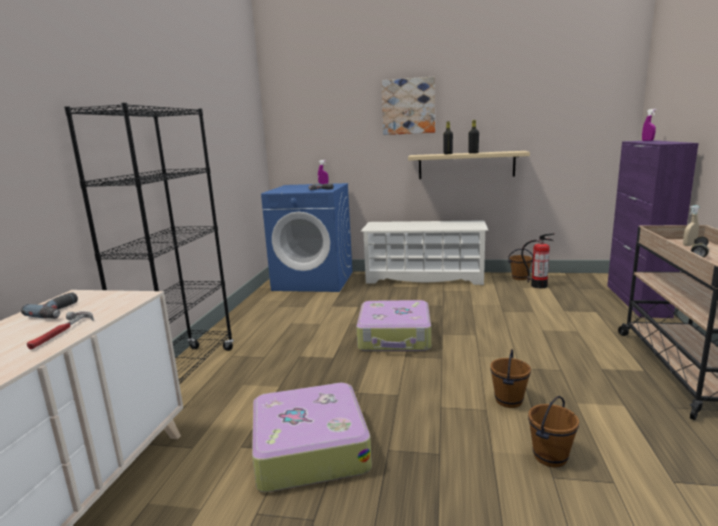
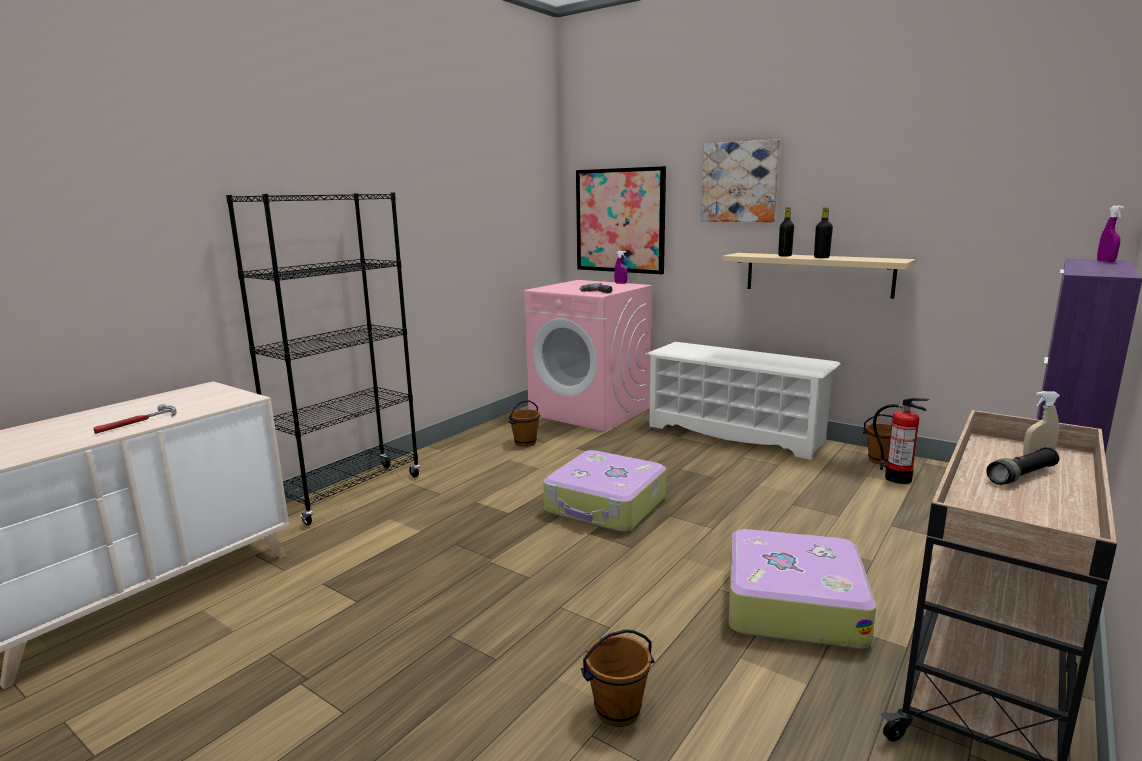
camera: 25 degrees right, 0 degrees up
(60, 311) = (169, 402): power drill -> none
(309, 448) = (378, 606): suitcase -> suitcase (792, 604)
(314, 281) = (591, 411): blue washing machine -> pink washing machine
(317, 138) = (620, 220): none -> picture
(508, 401) = (650, 625): brown bucket -> brown bucket (525, 443)

